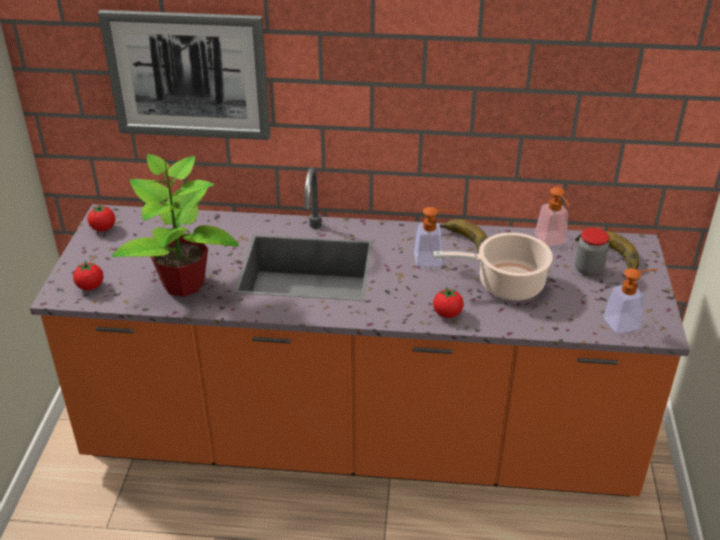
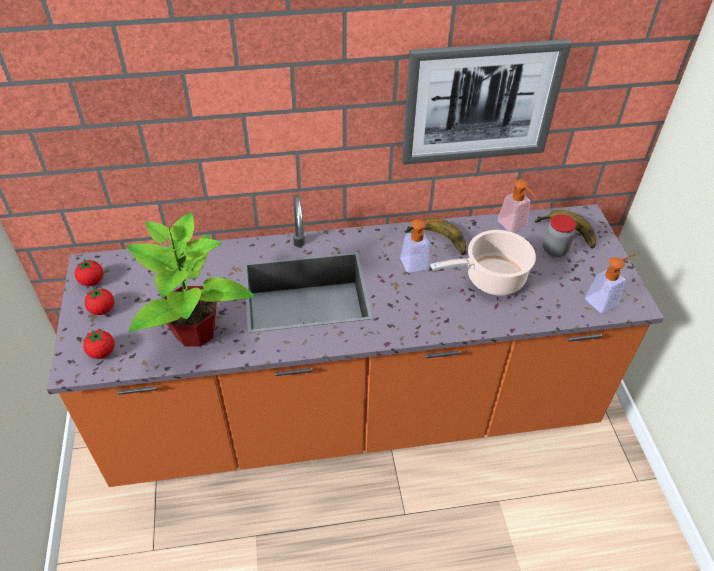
camera: 15 degrees left, 10 degrees up
(188, 75) = (158, 121): picture -> picture (480, 103)
(447, 314) = (451, 319): tomato -> tomato (102, 309)

